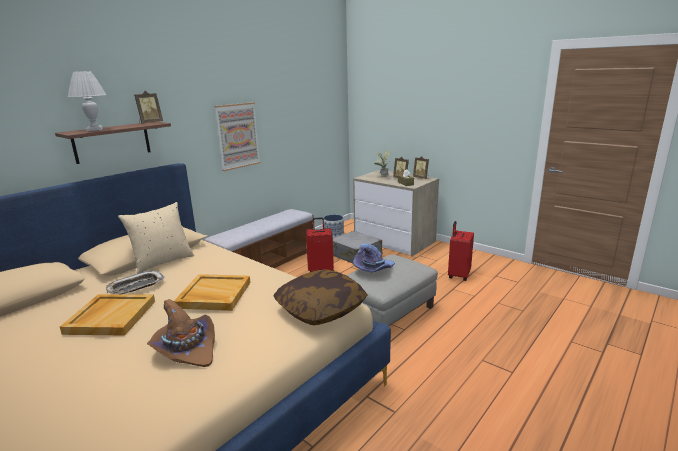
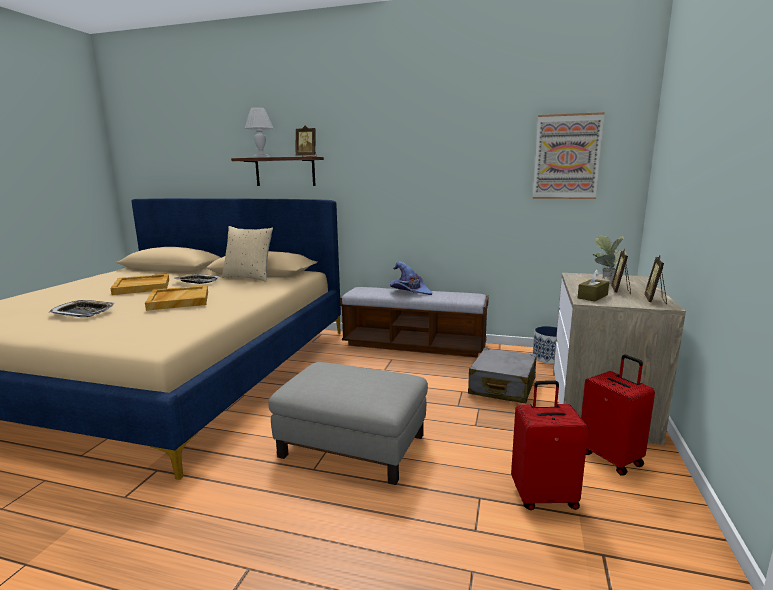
camera: 65 degrees right, 5 degrees down
(186, 349) = (84, 312): brown hat -> tray
(238, 136) = (416, 183): picture -> picture (566, 157)
(321, 270) = (432, 375): red suitcase -> red suitcase (611, 458)
(321, 309) = (145, 338): pillow -> none
(373, 269) = (343, 370): purple hat -> purple hat (410, 291)

